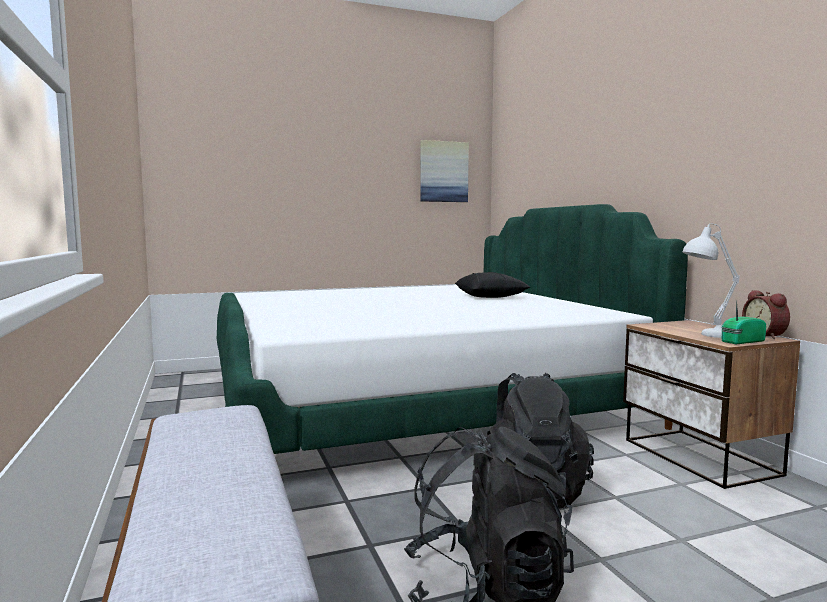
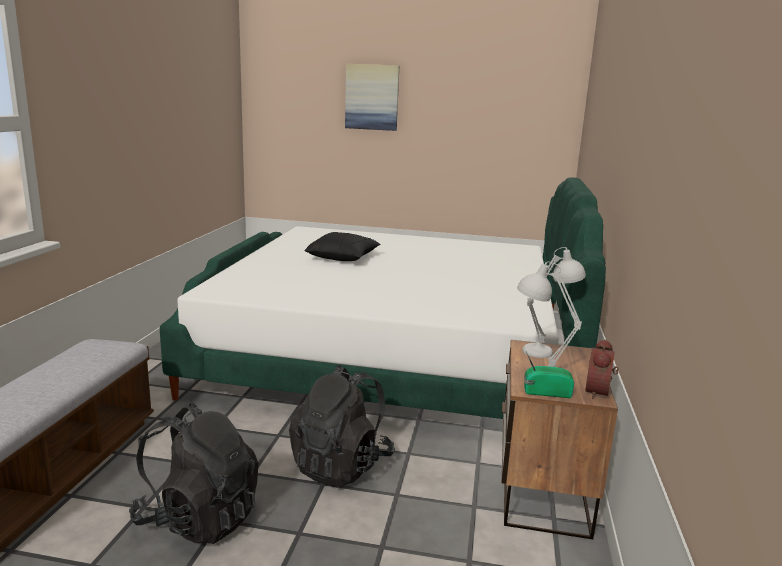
camera: 30 degrees right, 10 degrees up
(443, 172) = (522, 118): picture -> picture (372, 97)
(490, 296) = (487, 270): black pillow -> black pillow (343, 258)
(668, 325) = (549, 350): none -> white table lamp

